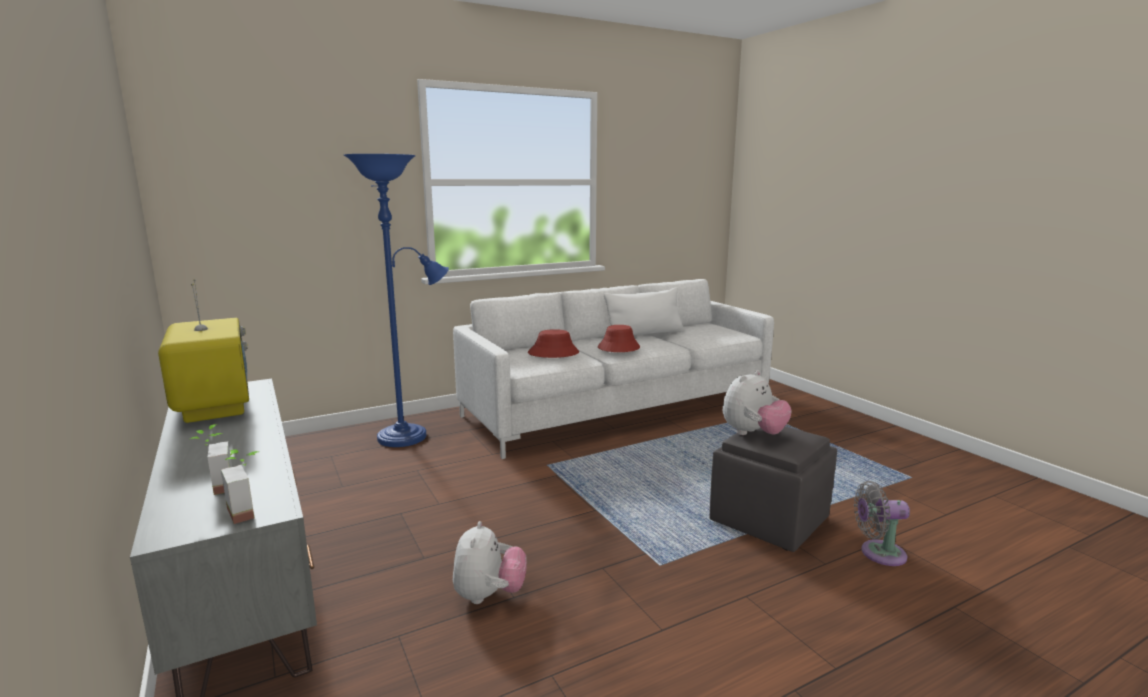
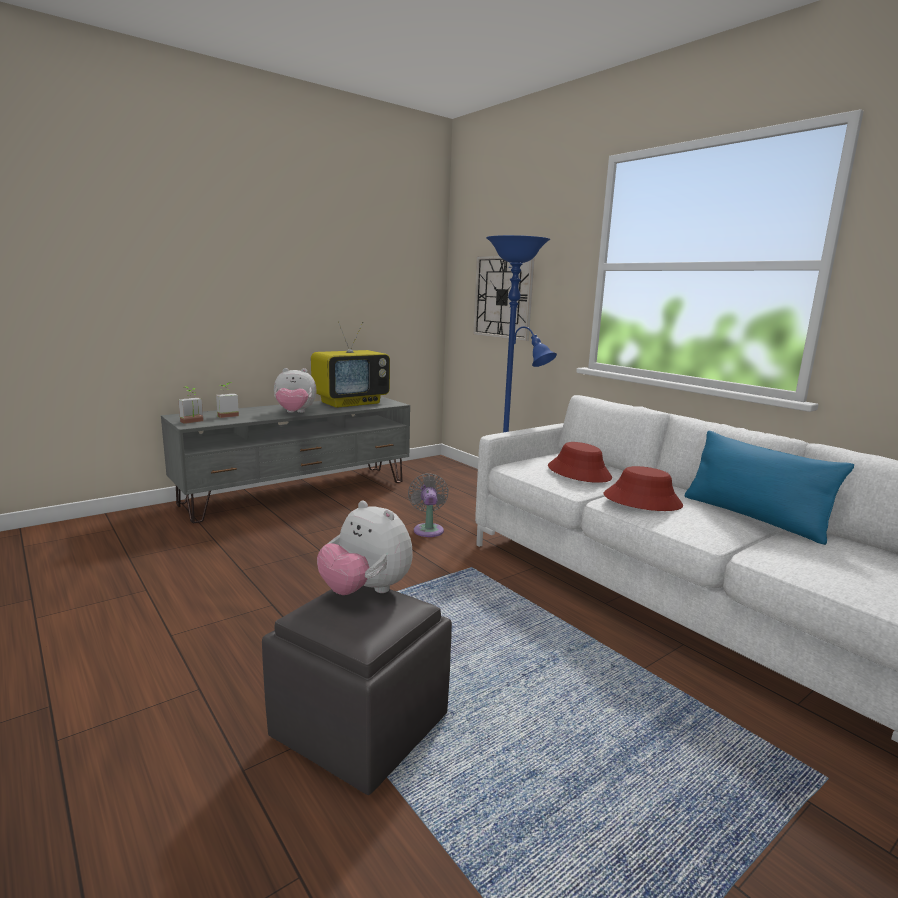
camera: 80 degrees right, 0 degrees up
(286, 218) = (503, 297): none -> wall clock
(489, 595) = (247, 561): plush toy -> plush toy (295, 413)
(644, 334) = (753, 517): white pillow -> blue pillow
(878, 553) = (255, 847): grey fan -> grey fan (428, 529)

